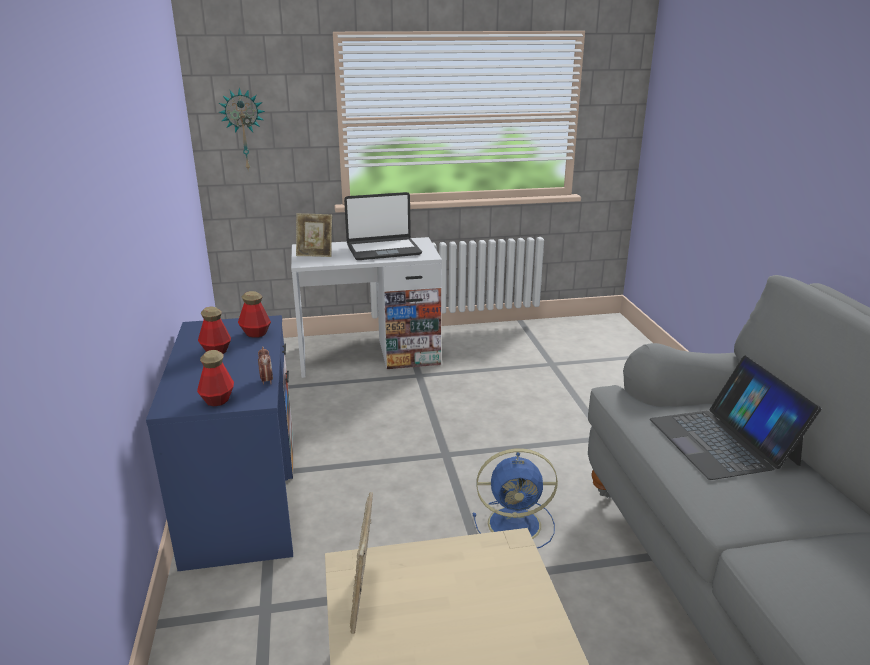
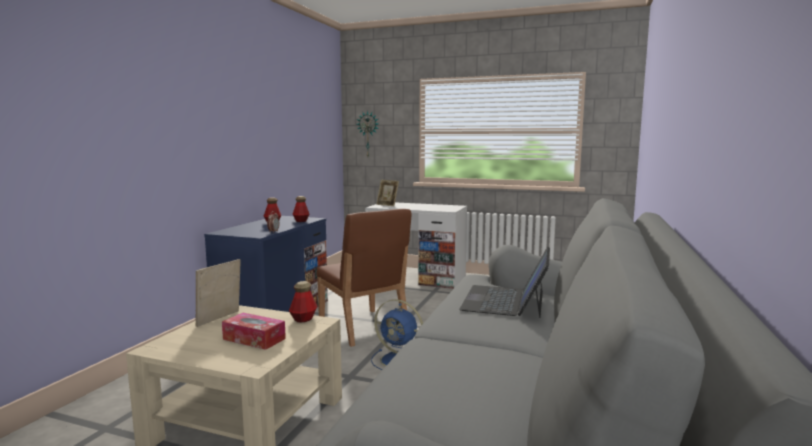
camera: 30 degrees right, 15 degrees down
(217, 400) = (242, 233): bottle -> bottle (303, 319)
(383, 250) = (428, 207): laptop -> none
(403, 477) = (363, 327): none -> brown chair
(481, 624) = (254, 339): none -> tissue box

